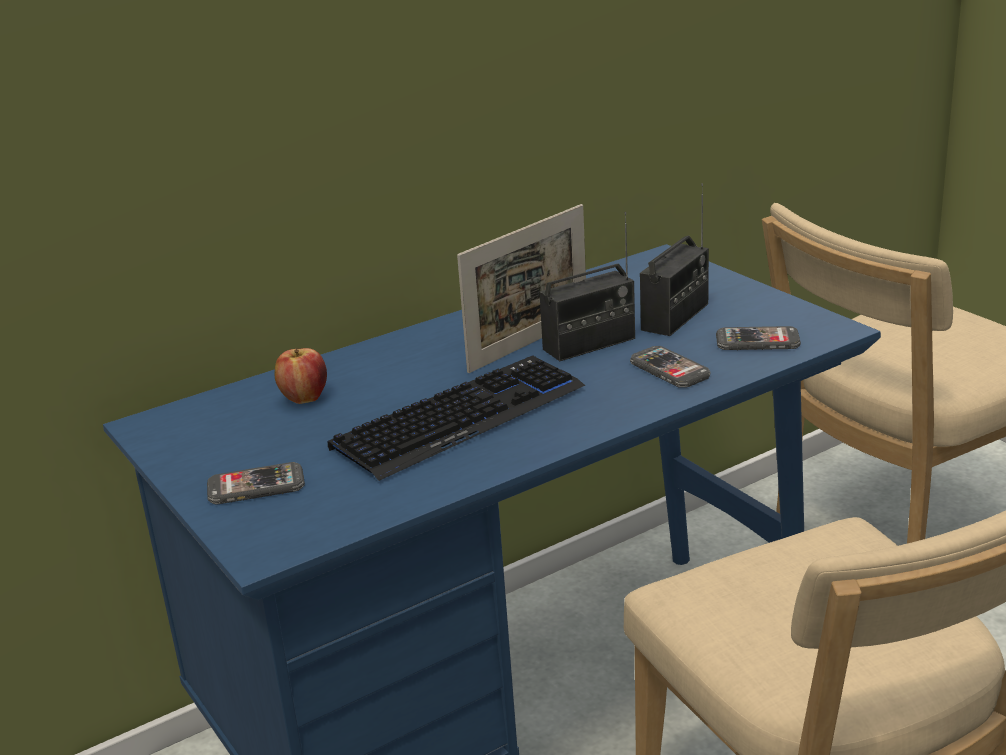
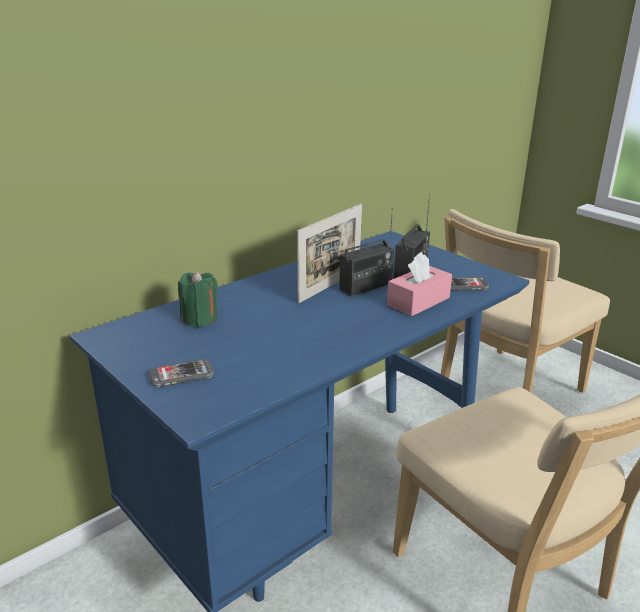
camera: 10 degrees left, 0 degrees up
(304, 398) = (199, 318): apple -> green candle
(460, 419) = (302, 331): keyboard -> none
(669, 370) = (418, 301): phone -> pink tissue box

